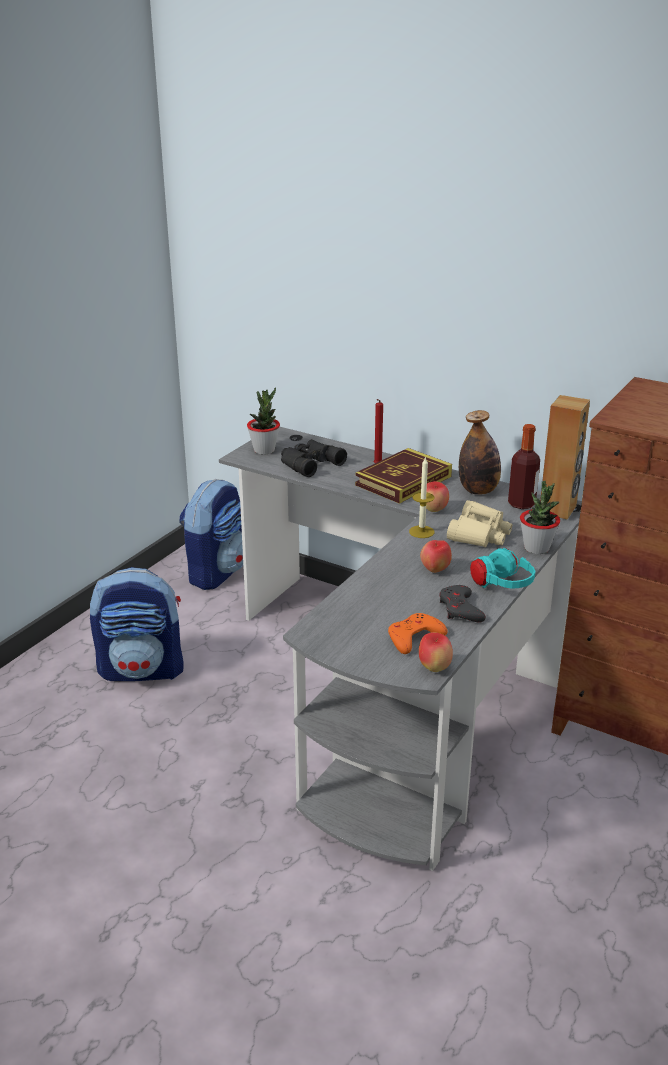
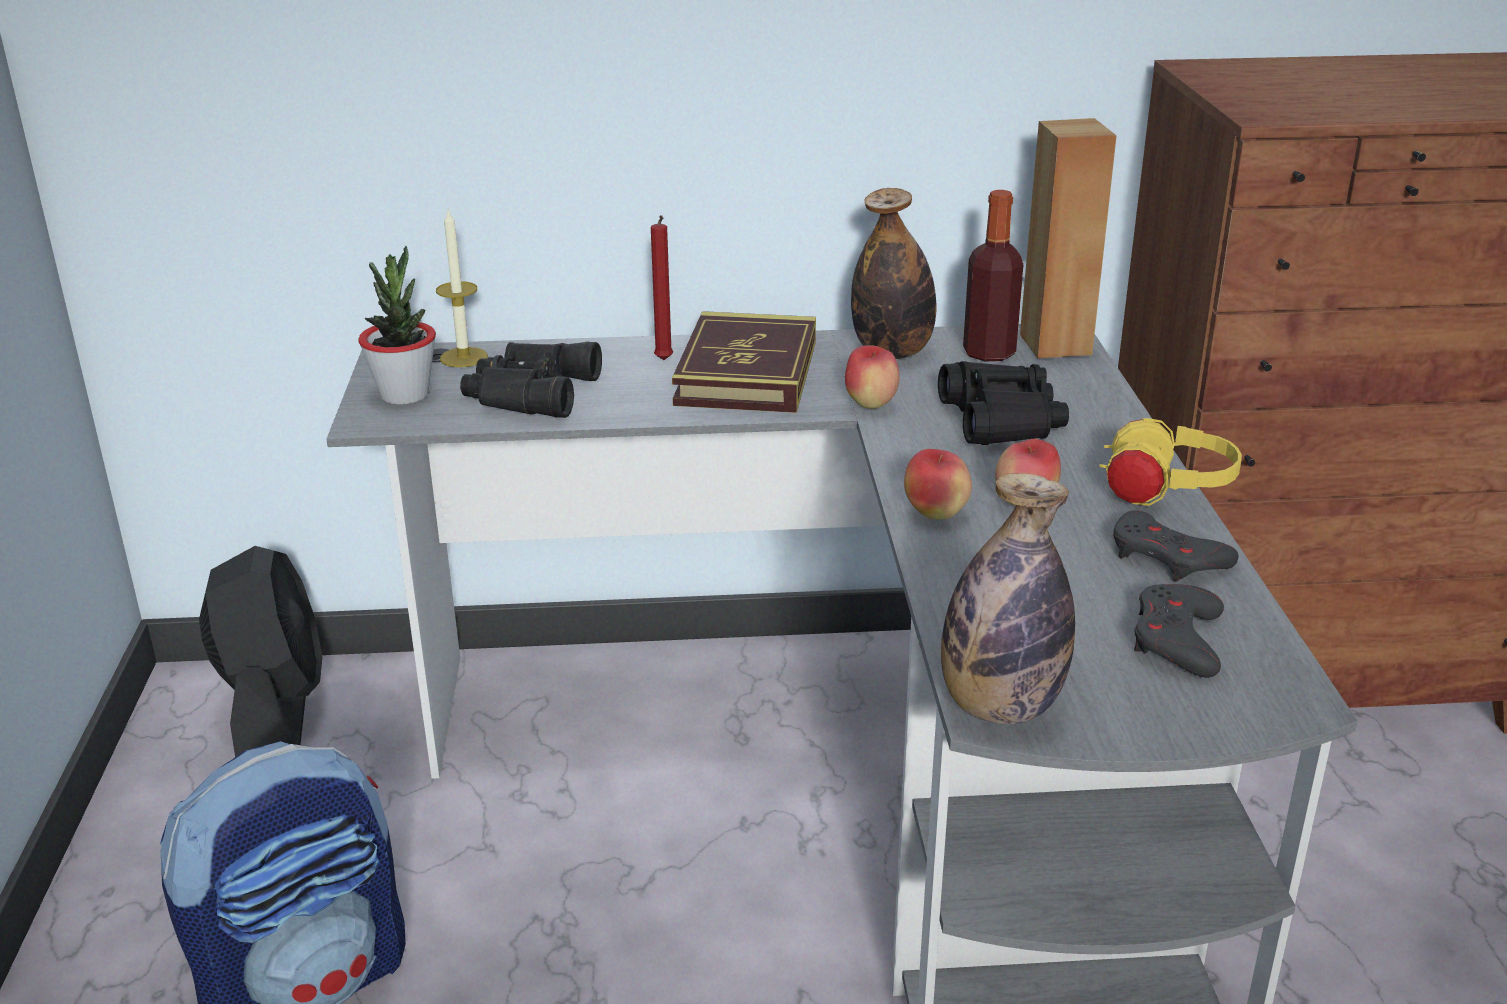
camera: 35 degrees left, 0 degrees up
(216, 572) = (276, 709): backpack -> black fan
(314, 632) = (999, 707): none -> bottle
(414, 637) = (1177, 639): orange game controller -> grey game controller
(421, 532) = (905, 448): candle -> candle (464, 357)
(434, 668) = (1292, 680): apple -> apple (936, 515)
(479, 534) = (1001, 421): beige binoculars -> black binoculars
(501, 586) = (1165, 493): turquoise headphones -> yellow headphones
(536, 548) = (1118, 414): potted plant -> none

